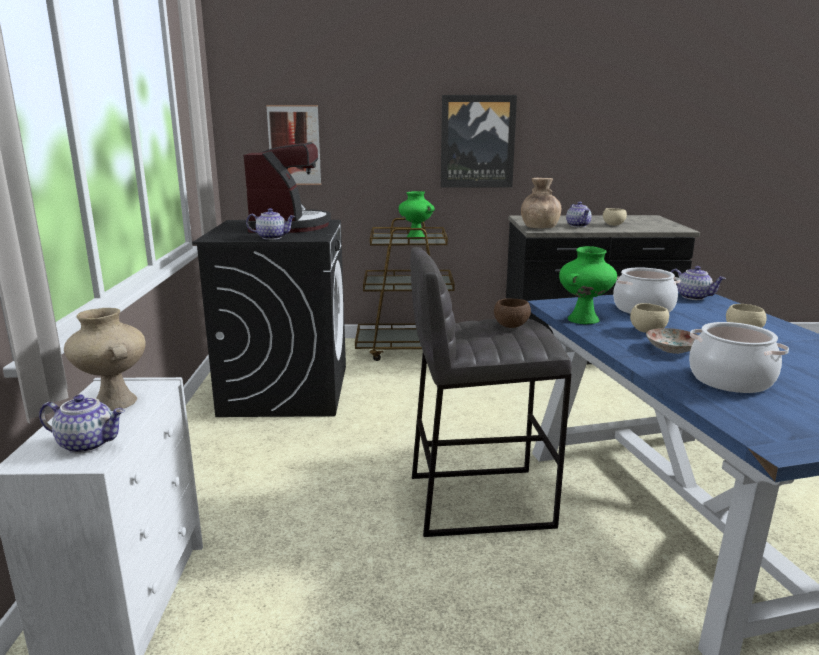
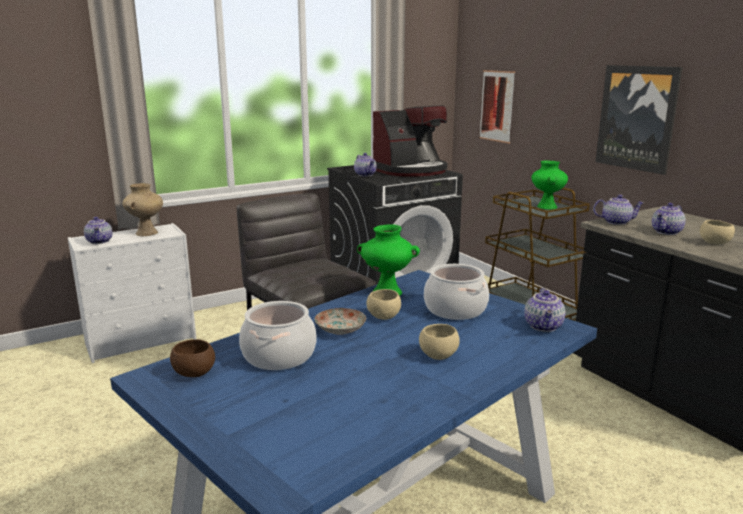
camera: 60 degrees right, 0 degrees up
(511, 326) = (317, 270): brown bowl -> brown bowl (194, 373)
(539, 227) = (616, 222): brown vase -> teapot

